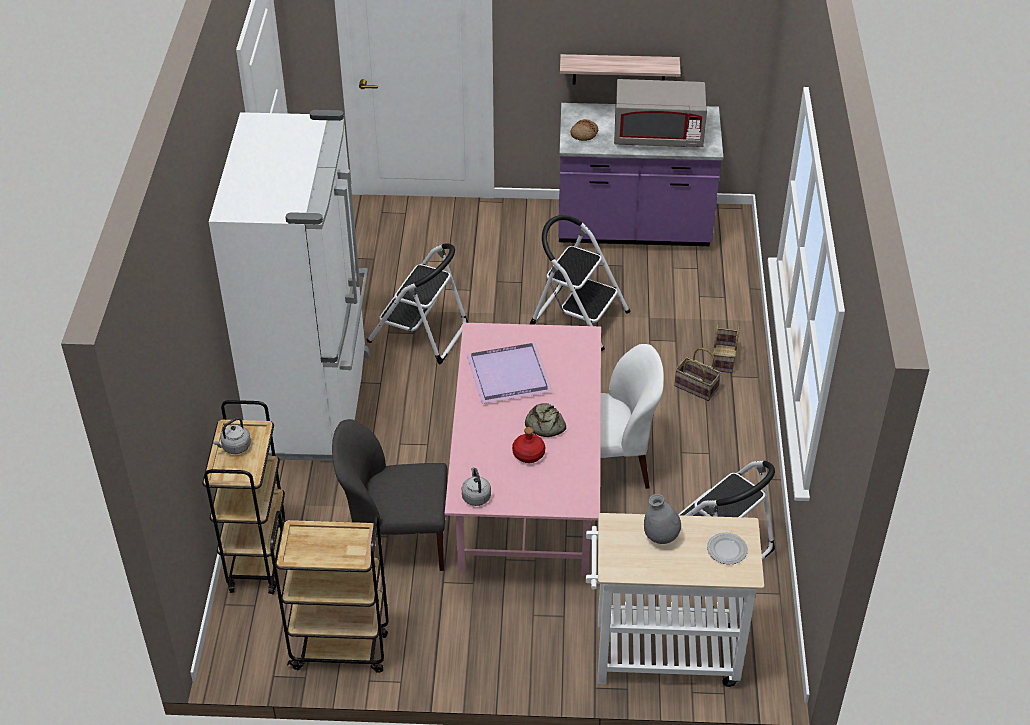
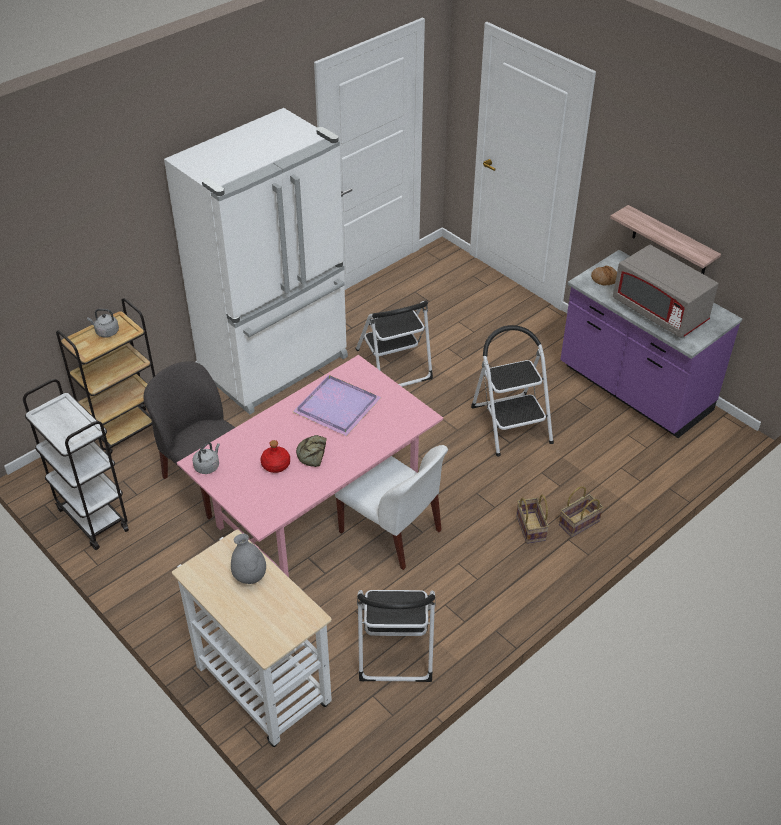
camera: 45 degrees right, 0 degrees up
(339, 652) = (91, 520): brown cart -> white cart
(726, 550) = (277, 622): plate -> none

